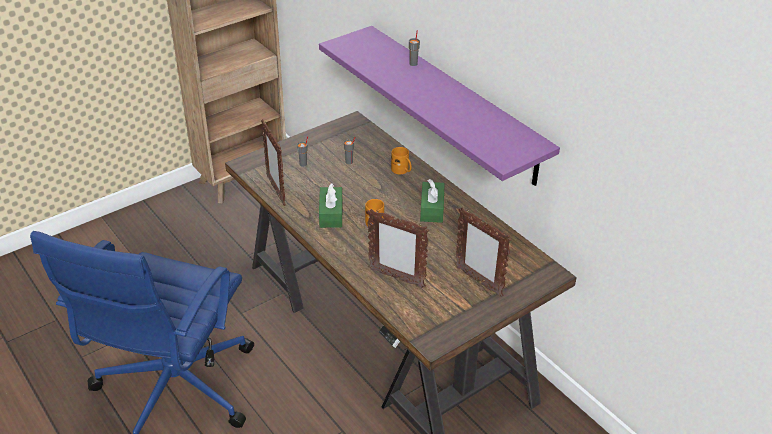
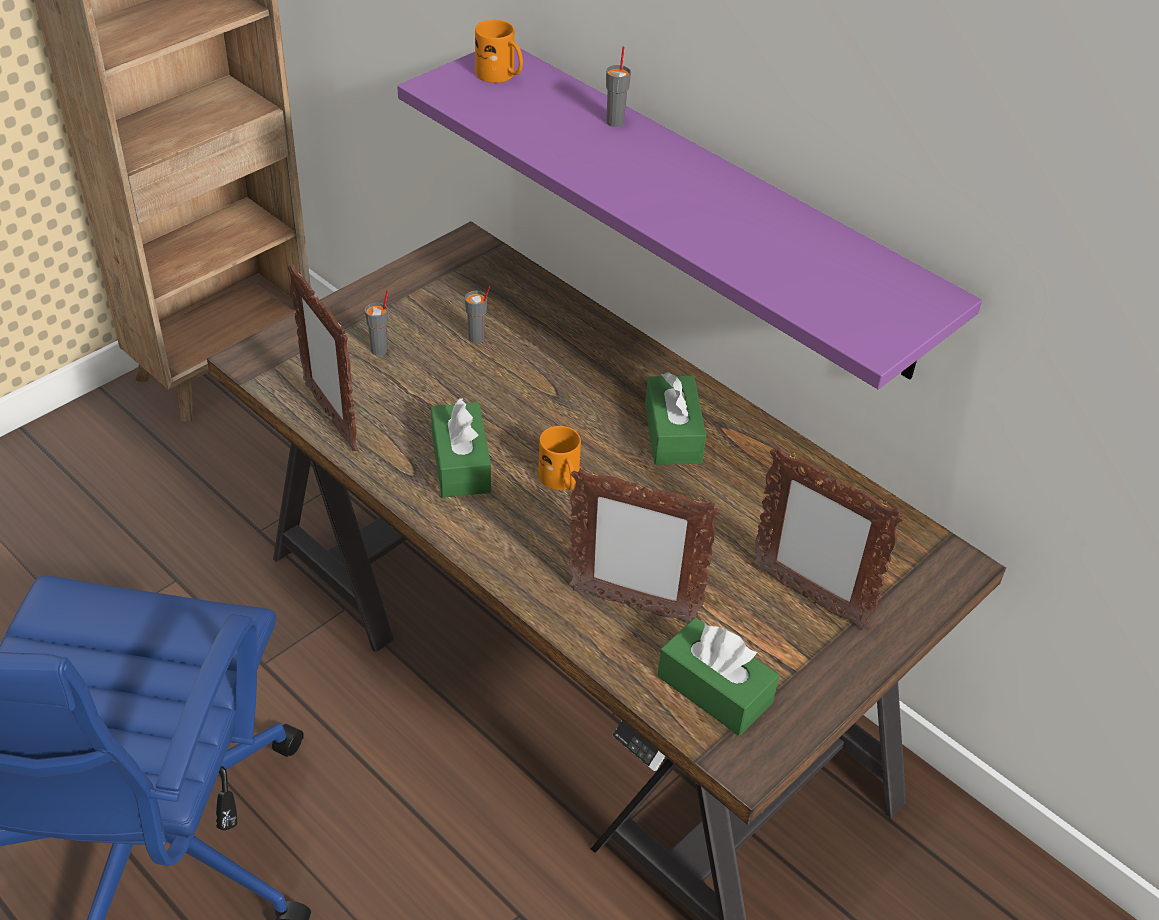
camera: 10 degrees left, 5 degrees up
(402, 171) = (592, 350): orange mug -> orange mug (501, 76)
(425, 314) = (714, 689): none -> green tissue box

